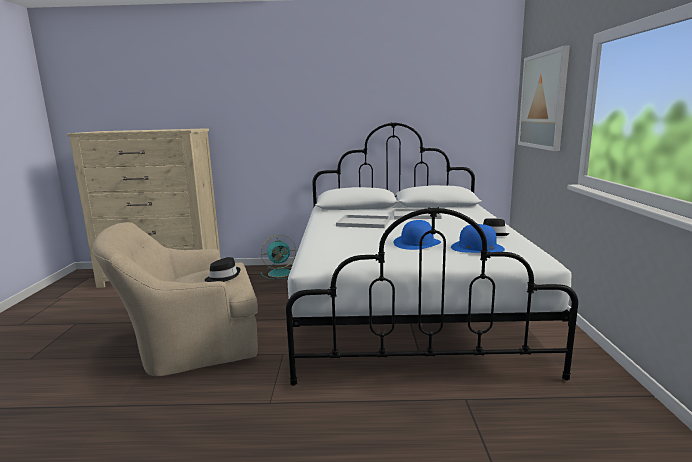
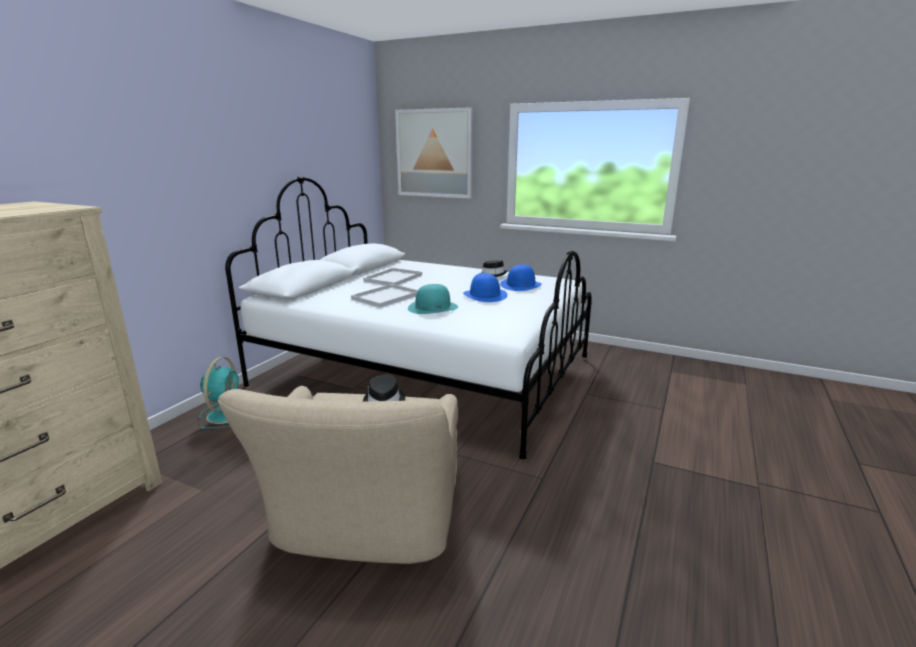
camera: 65 degrees left, 5 degrees up
(356, 236) = (433, 307): none -> turquoise hat

